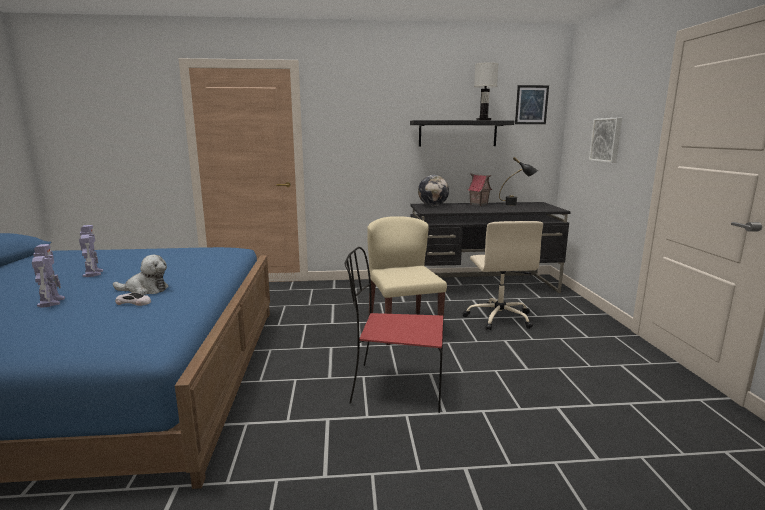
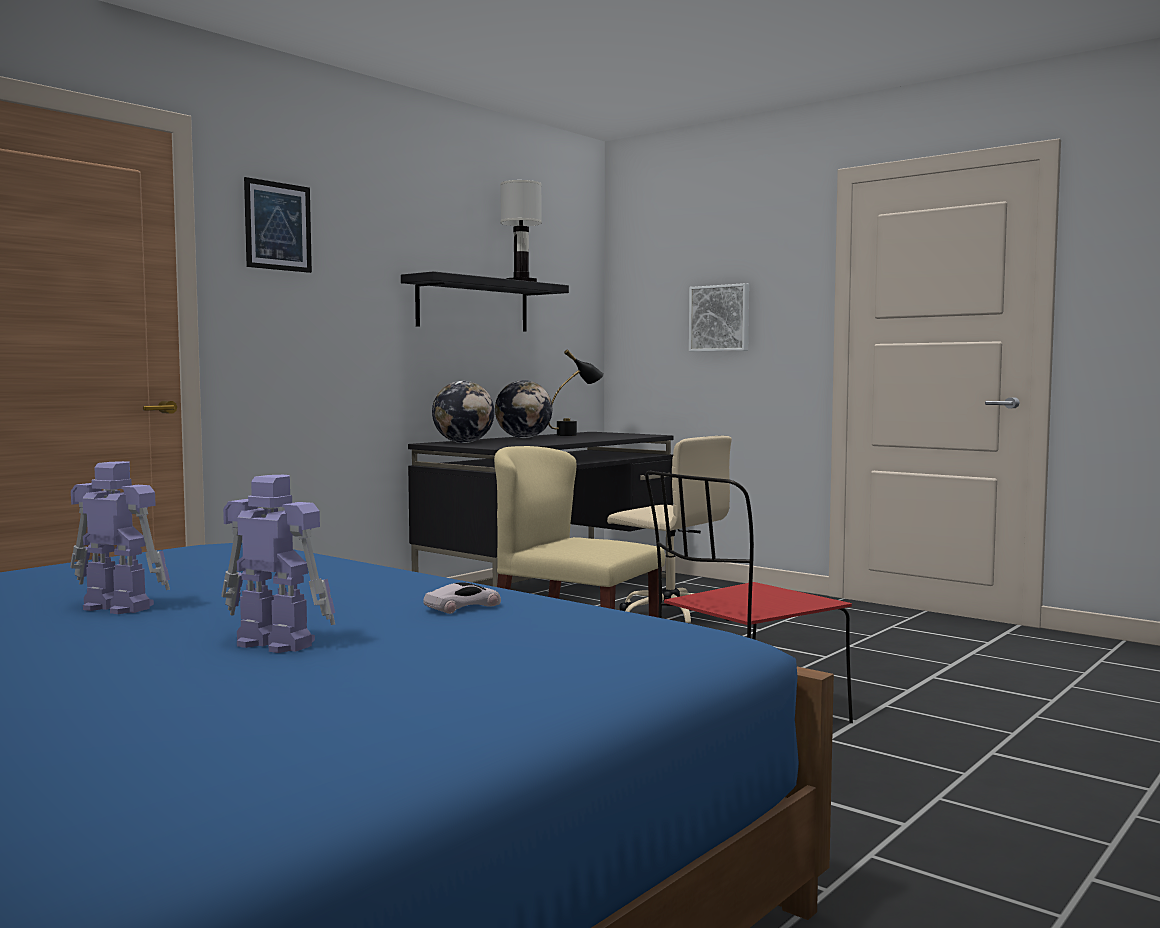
camera: 45 degrees left, 10 degrees down
(145, 290) = (391, 596): plush toy -> none
(478, 204) = (523, 438): toy house -> globe
(531, 104) = (566, 263): picture -> picture (278, 226)

